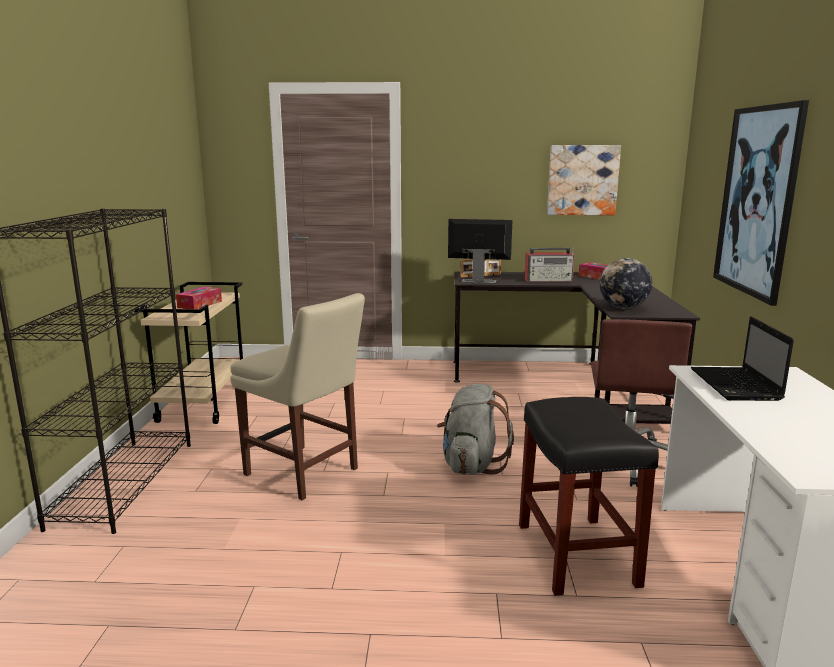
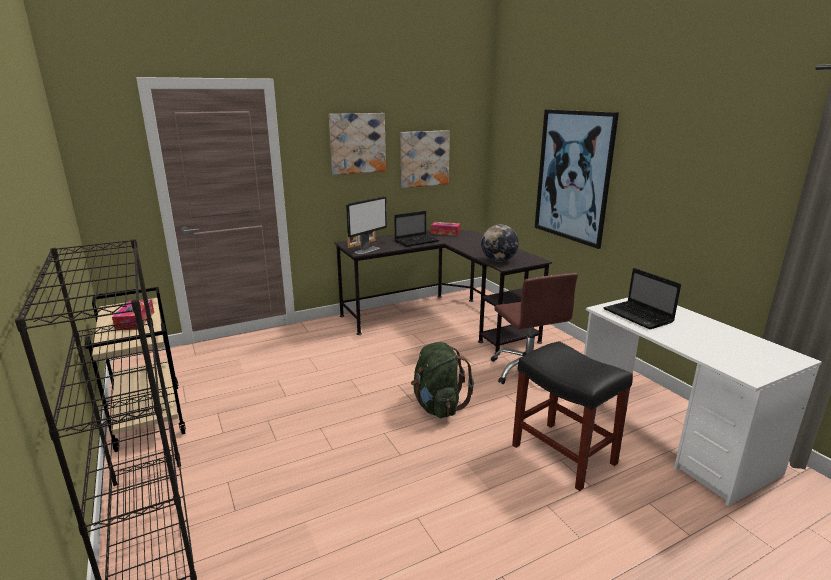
camera: 30 degrees left, 5 degrees up
(305, 473) = (319, 457): beige chair -> none
(471, 465) = (438, 406): grey backpack -> green backpack
(478, 281) = (367, 250): monitor -> monitor turned 150 degrees clockwise
(493, 156) = (357, 143): none -> picture
(549, 280) = (417, 241): radio -> laptop

